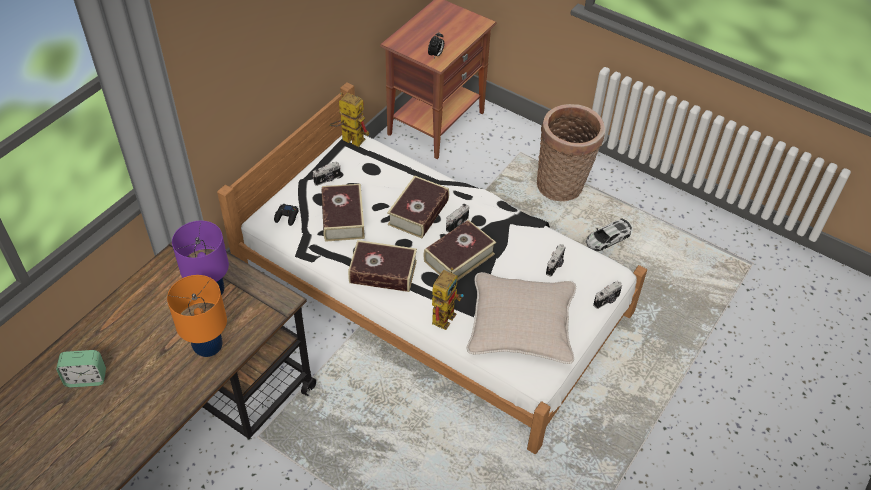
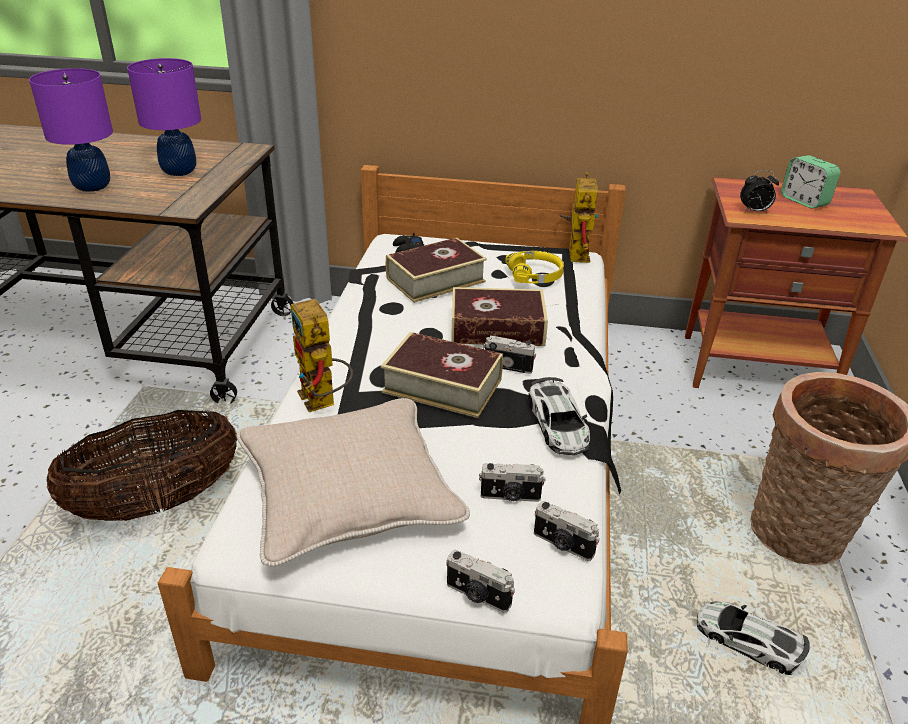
camera: 65 degrees right, 15 degrees down
(86, 378) = (36, 149): alarm clock -> alarm clock (804, 201)
(208, 349) = (90, 188): orange table lamp -> purple table lamp
(327, 180) = (491, 256): camera -> camera (562, 545)
(367, 170) = (535, 275): none -> yellow headphones
(383, 272) = (367, 331): book -> none
(395, 447) = (157, 503): none -> basket
(444, 313) = (323, 402): toy robot -> toy robot turned 60 degrees clockwise
(515, 226) = (558, 424): none -> toy car

